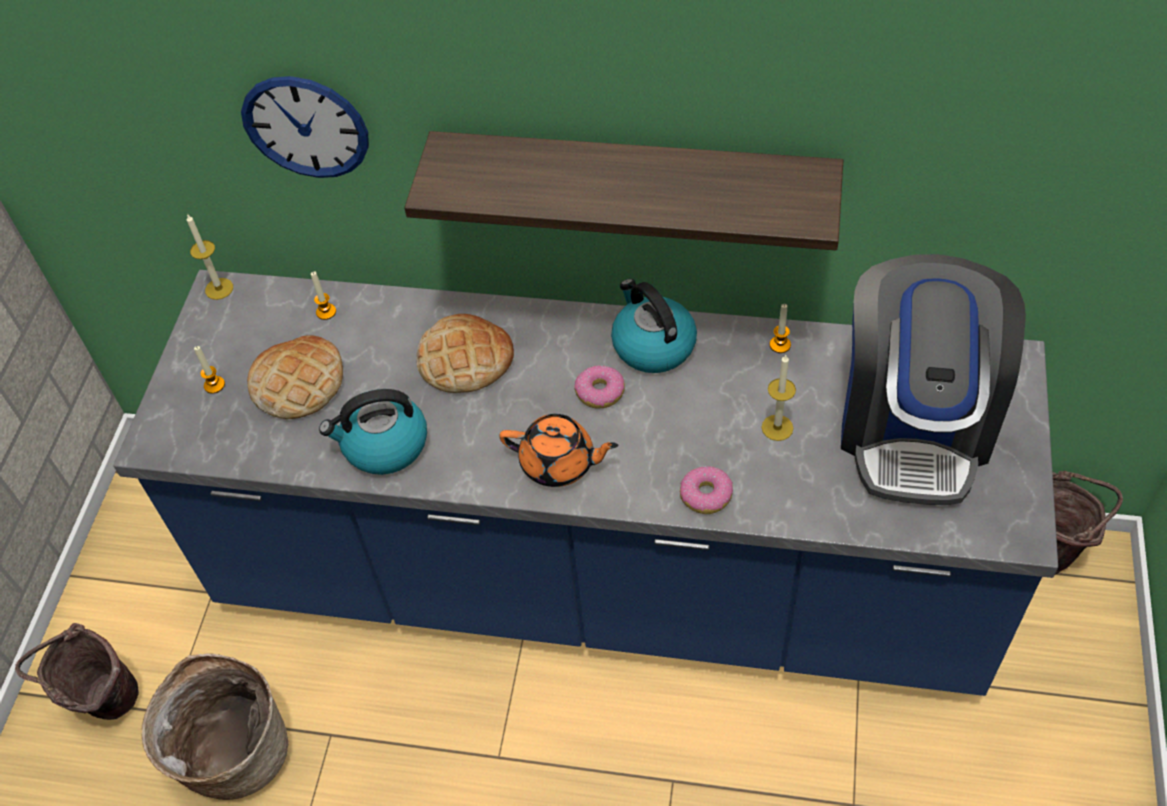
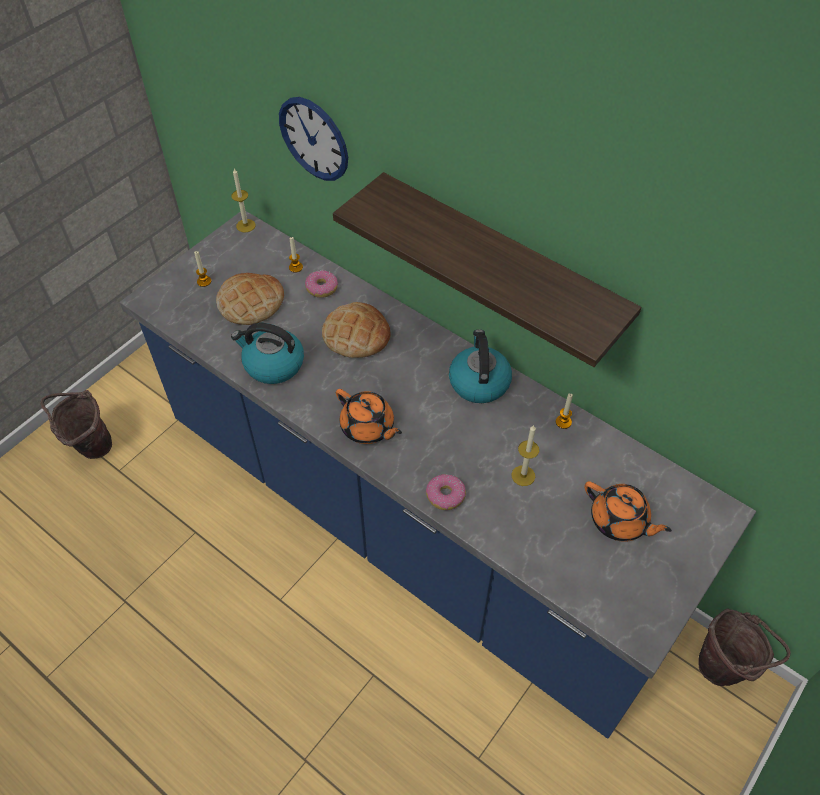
camera: 25 degrees right, 0 degrees up
(233, 752) = (137, 512): basket -> none
(600, 392) = (424, 395): donut -> donut (322, 288)
(914, 424) = (619, 521): coffee machine -> orange teapot

